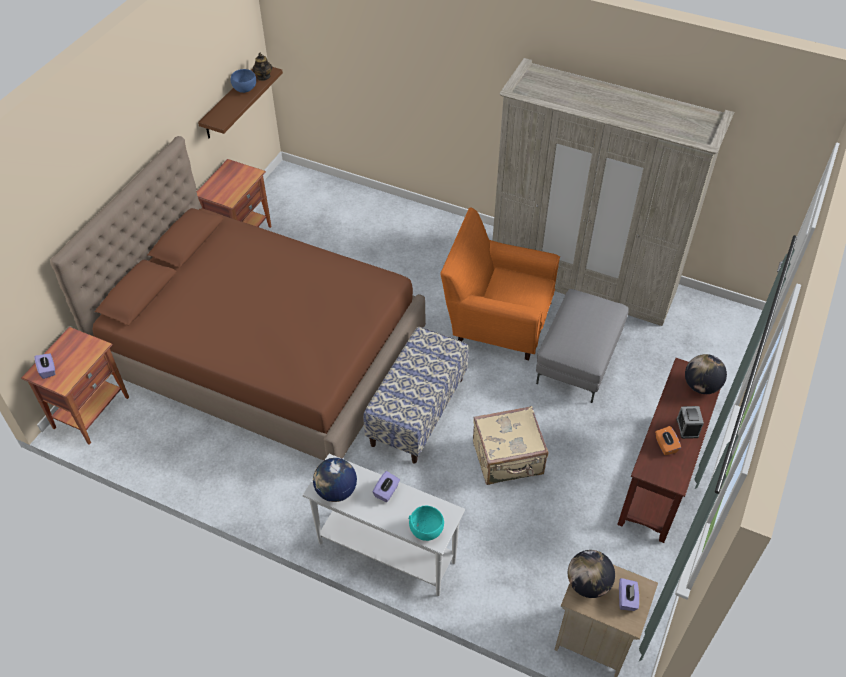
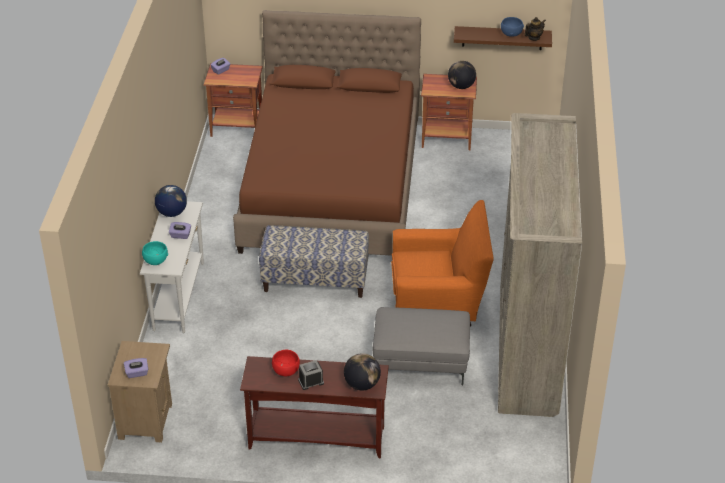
camera: 70 degrees right, 10 degrees down
(497, 322) = (438, 304): orange armchair -> orange armchair turned 90 degrees clockwise
(508, 459) = (291, 341): beige suitcase -> none
(588, 584) = (143, 351): globe -> globe (461, 86)
(665, 446) = (286, 371): orange tissue box -> red bowl

